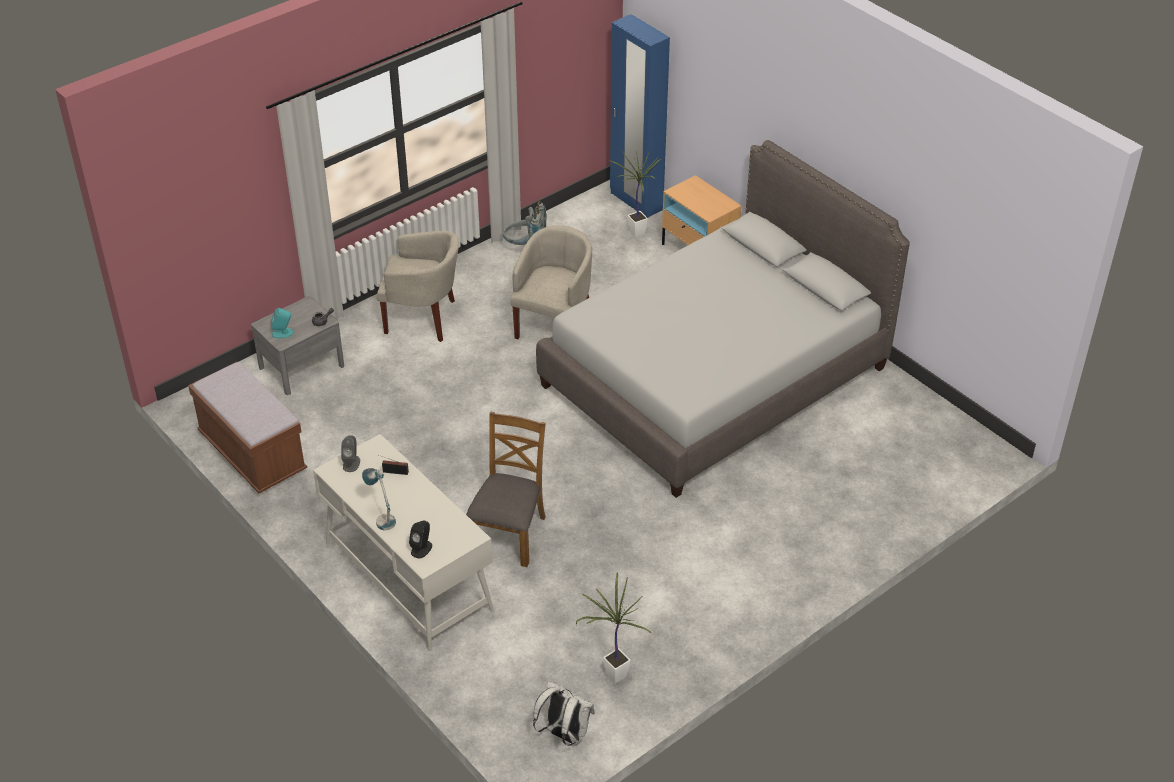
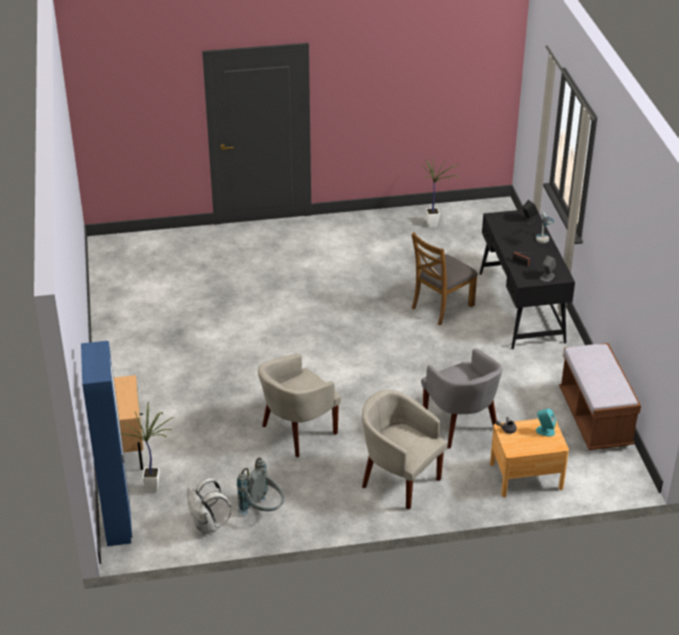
camera: 150 degrees left, 5 degrees down
(301, 366) = (526, 476): grey nightstand -> brown nightstand
(396, 392) = (460, 425): none -> grey armchair
(408, 576) = (521, 307): white desk -> black desk
(564, 734) = (478, 213): white backpack -> white backpack (207, 526)
(715, 376) = (218, 349): grey bed -> none

